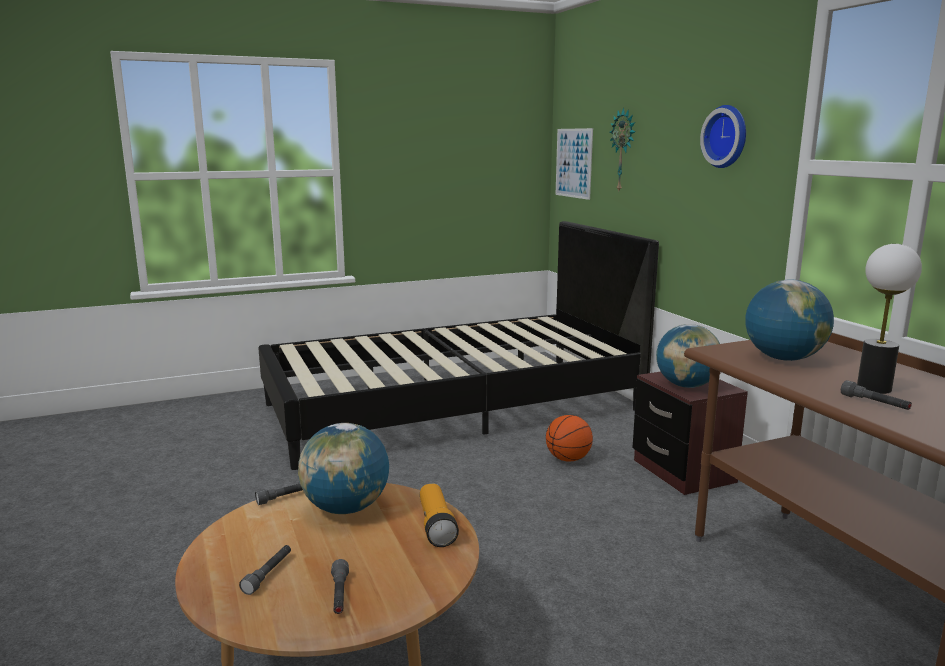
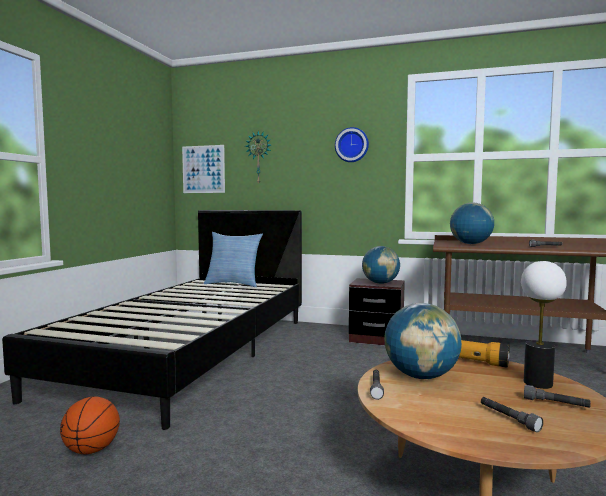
camera: 50 degrees left, 10 degrees down
(564, 333) = (233, 284): none -> pillow
(568, 459) = (321, 352): basketball -> basketball (91, 450)
(874, 388) = (526, 245): table lamp -> table lamp (538, 383)

